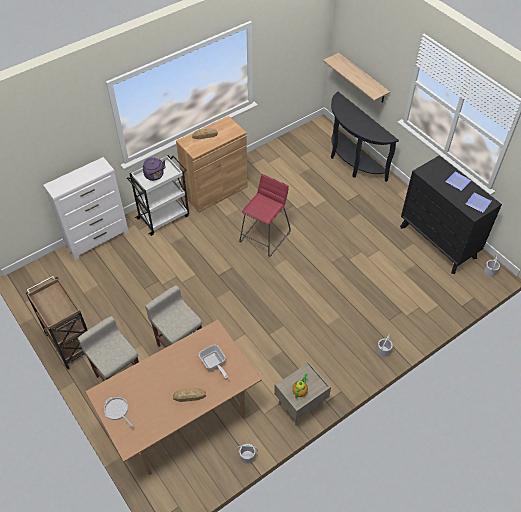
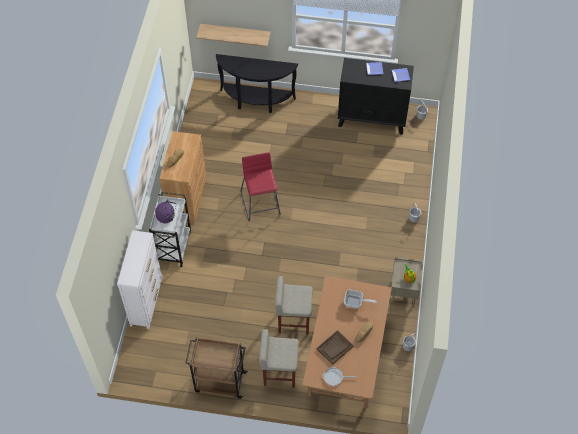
camera: 45 degrees left, 5 degrees up
(149, 385) = (335, 348): none -> brown tray

